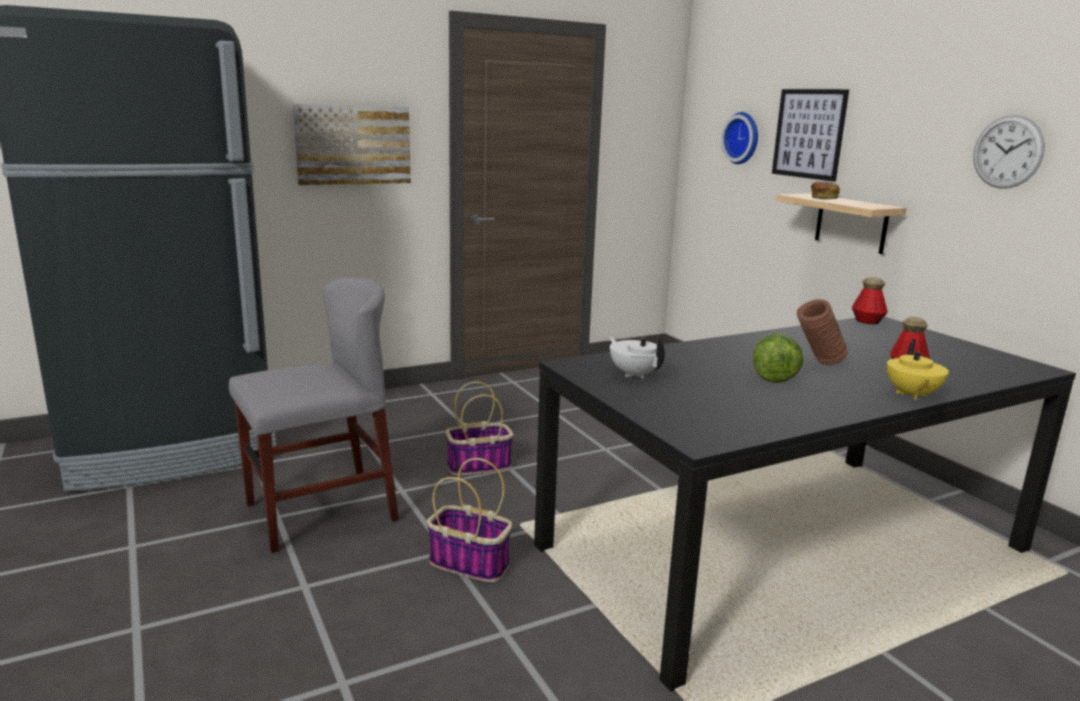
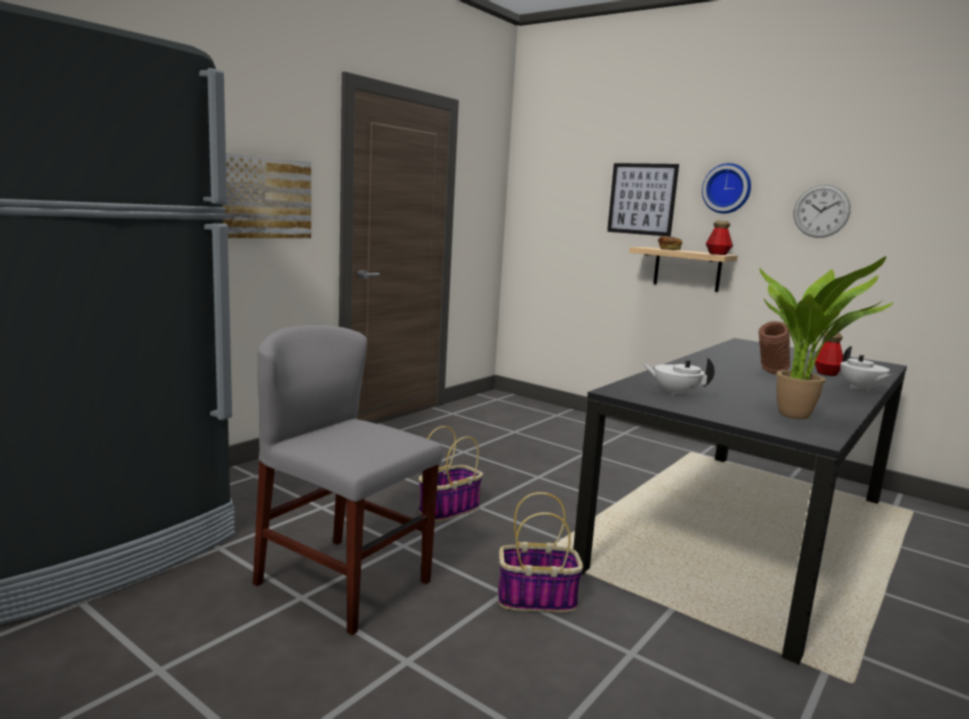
camera: 25 degrees left, 5 degrees down
(321, 512) = (344, 582): grey chair -> grey chair turned 90 degrees counterclockwise
(736, 415) = (799, 415): none -> potted plant
(743, 138) = (575, 203): wall clock -> wall clock (727, 188)
(773, 376) = (762, 385): lettuce -> none
(867, 321) = (739, 343): bottle -> bottle (717, 254)
(911, 394) = (860, 388): yellow teapot -> white teapot

